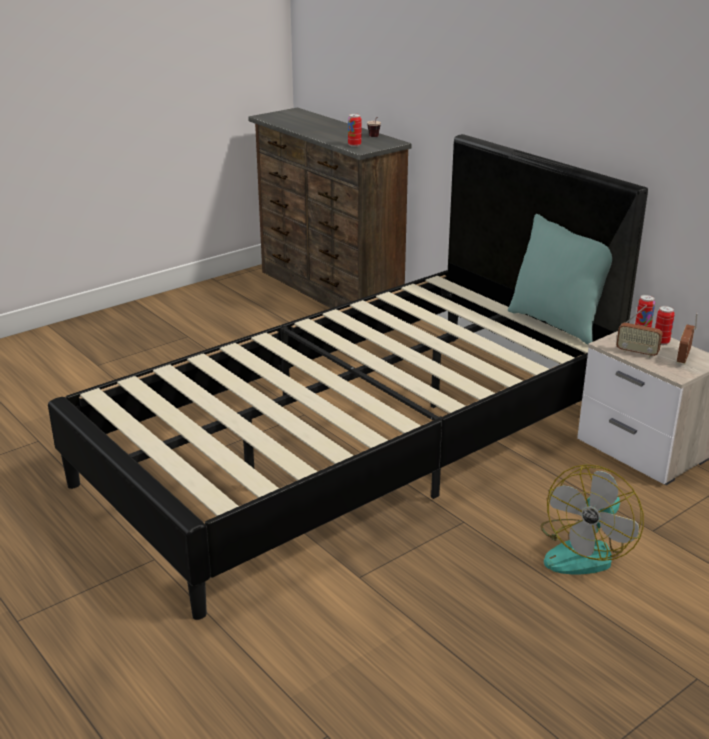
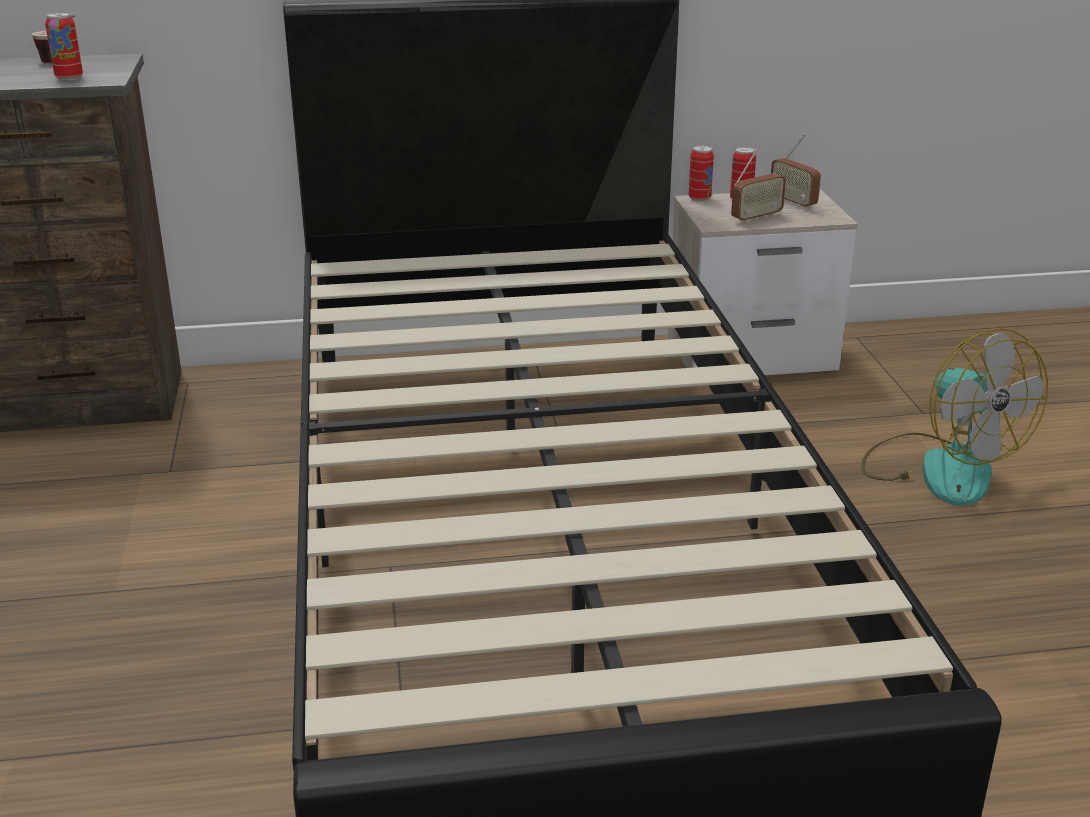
camera: 60 degrees left, 0 degrees up
(557, 323) = (575, 243): turquoise pillow -> none

